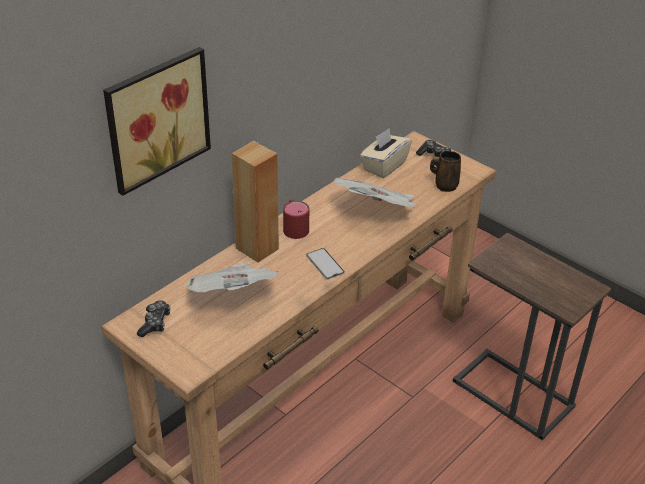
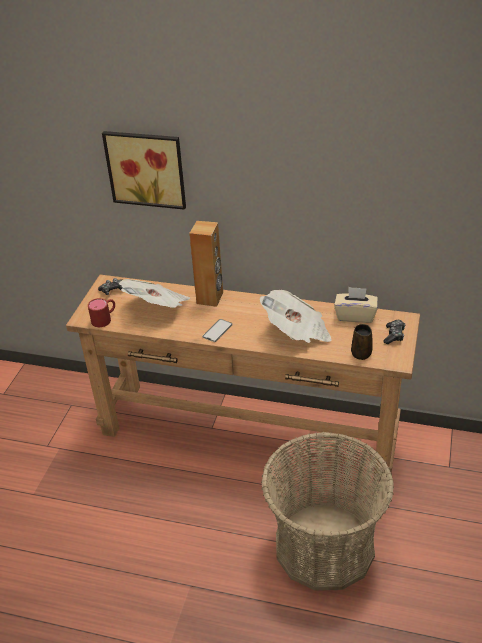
camera: 65 degrees right, 0 degrees up
(294, 227) = (245, 304): red mug -> red mug (105, 318)
(514, 394) = (324, 547): brown side table -> basket

